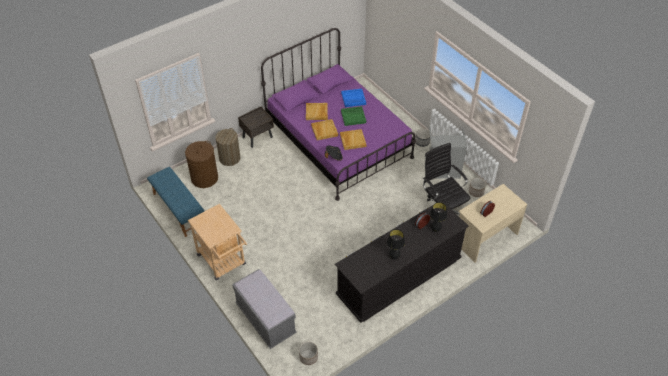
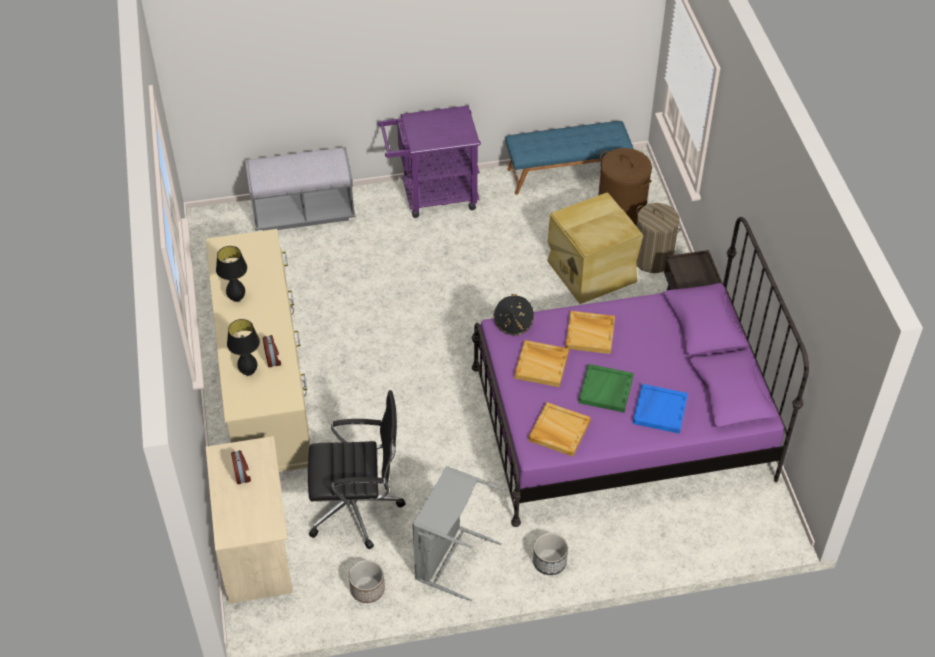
camera: 115 degrees right, 0 degrees up
(223, 262) = (432, 196): beige cart -> purple cart
(249, 178) = (590, 271): none -> beige storage box
(308, 357) = (213, 236): planter -> none
(316, 112) = (646, 340): beige tray -> beige tray (558, 431)
(398, 277) = (264, 385): black dresser -> beige dresser

